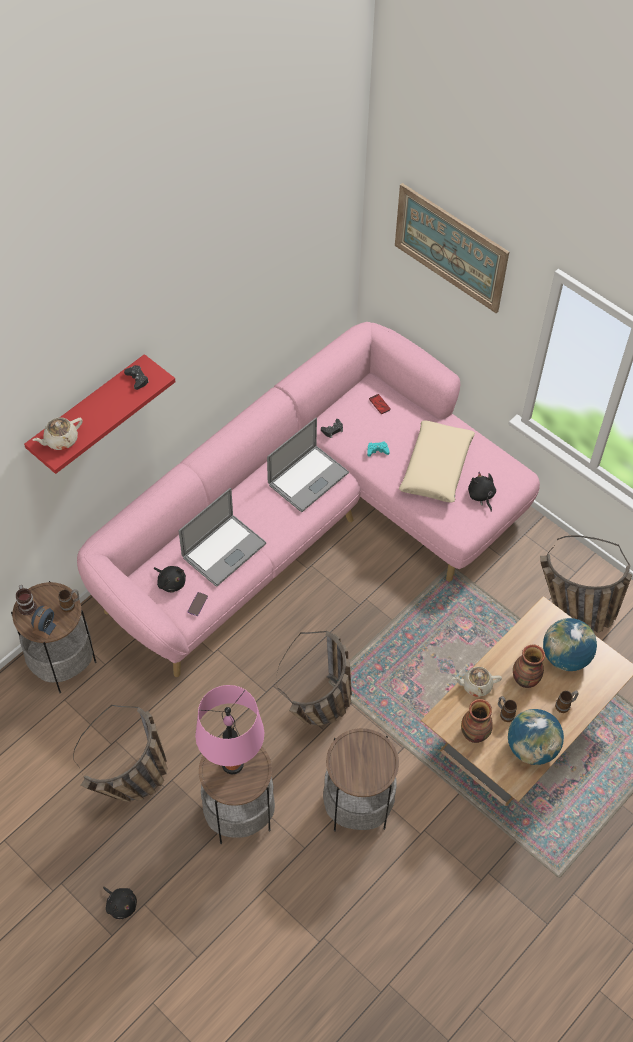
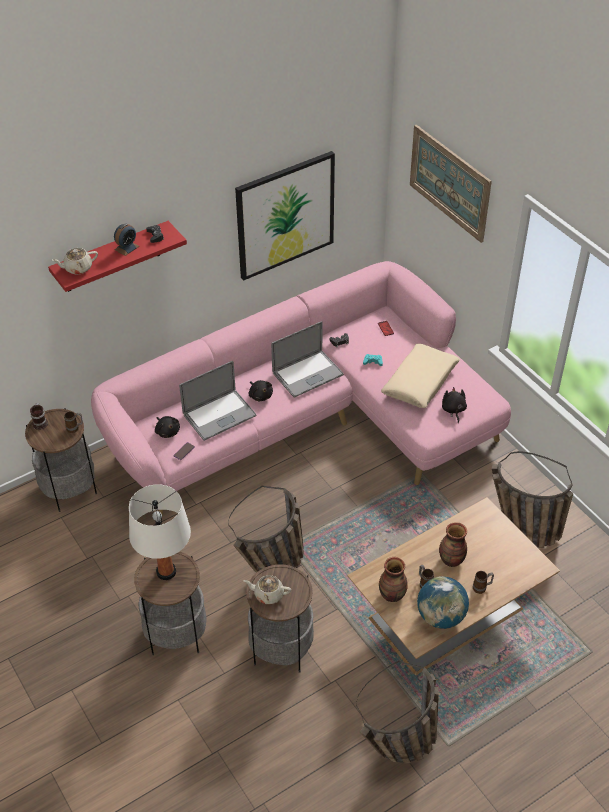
camera: 15 degrees right, 10 degrees down
(45, 627) = (49, 440): alarm clock -> alarm clock (126, 248)
(121, 904) = (51, 686): black plush toy -> black plush toy (260, 395)
(132, 787) = (93, 595): basket -> basket (399, 750)
(232, 764) = (166, 572): pink table lamp -> white table lamp
(261, 307) = (285, 215): none -> picture
(476, 685) = (405, 556): beige teapot -> beige teapot (268, 594)
(565, 657) = (493, 549): globe -> none

